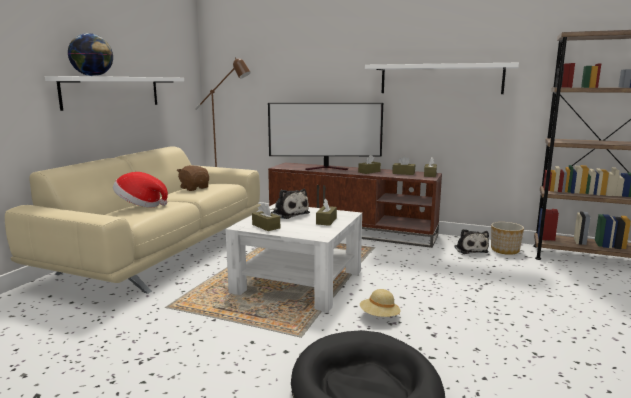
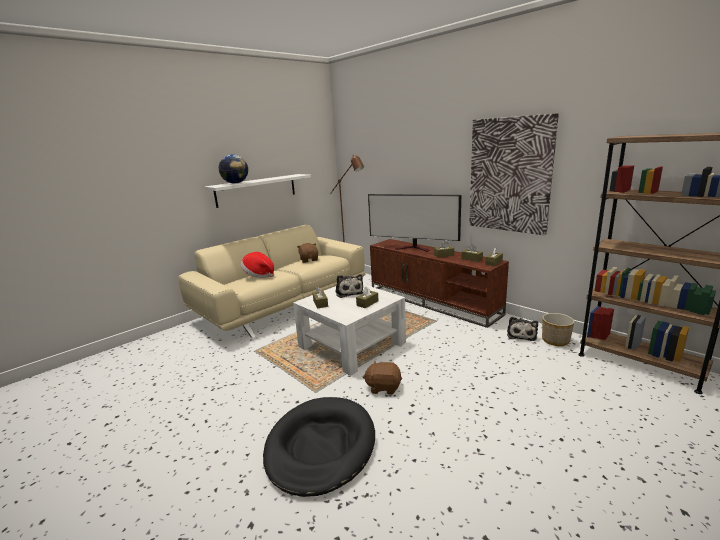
camera: 25 degrees right, 5 degrees up
(379, 316) = (383, 387): beige hat -> brown plush toy
(440, 79) = (509, 175): white shelf -> picture

